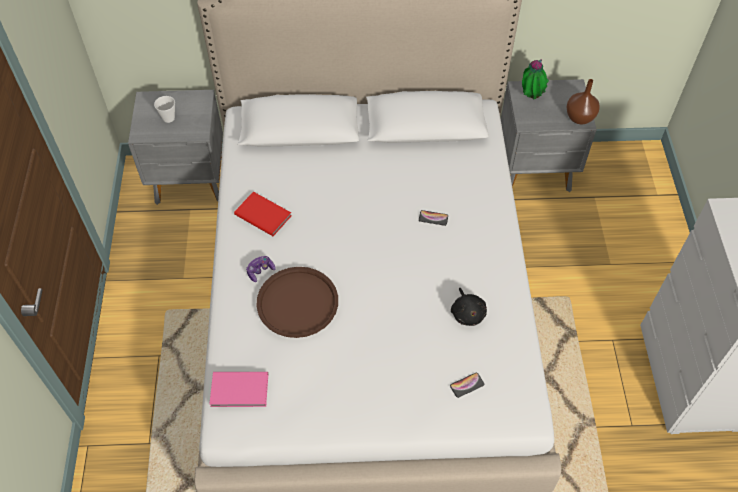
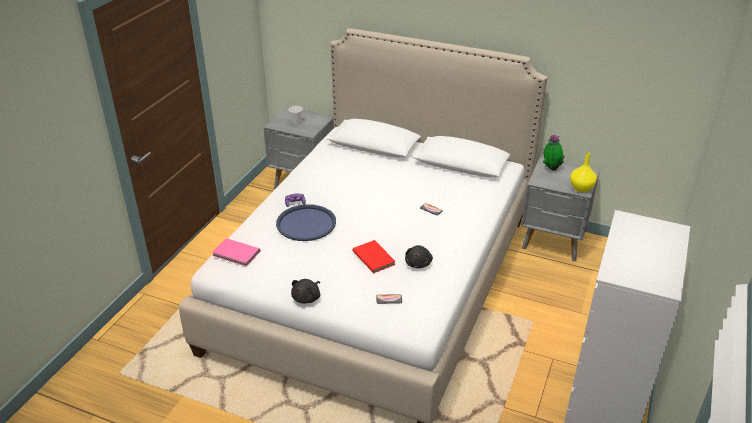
camera: 25 degrees right, 20 degrees down
(263, 214) = (318, 178): red book -> red book (374, 257)
(297, 303) = (306, 224): brown tray -> blue tray
(370, 424) = (307, 298): none -> black plush toy
(579, 117) = (581, 188): brown vase -> yellow vase

